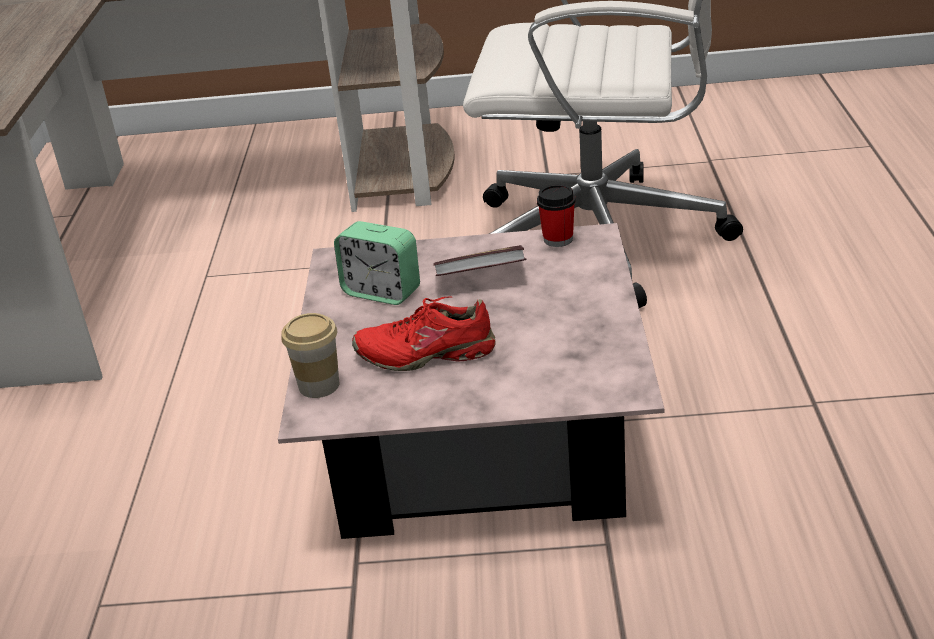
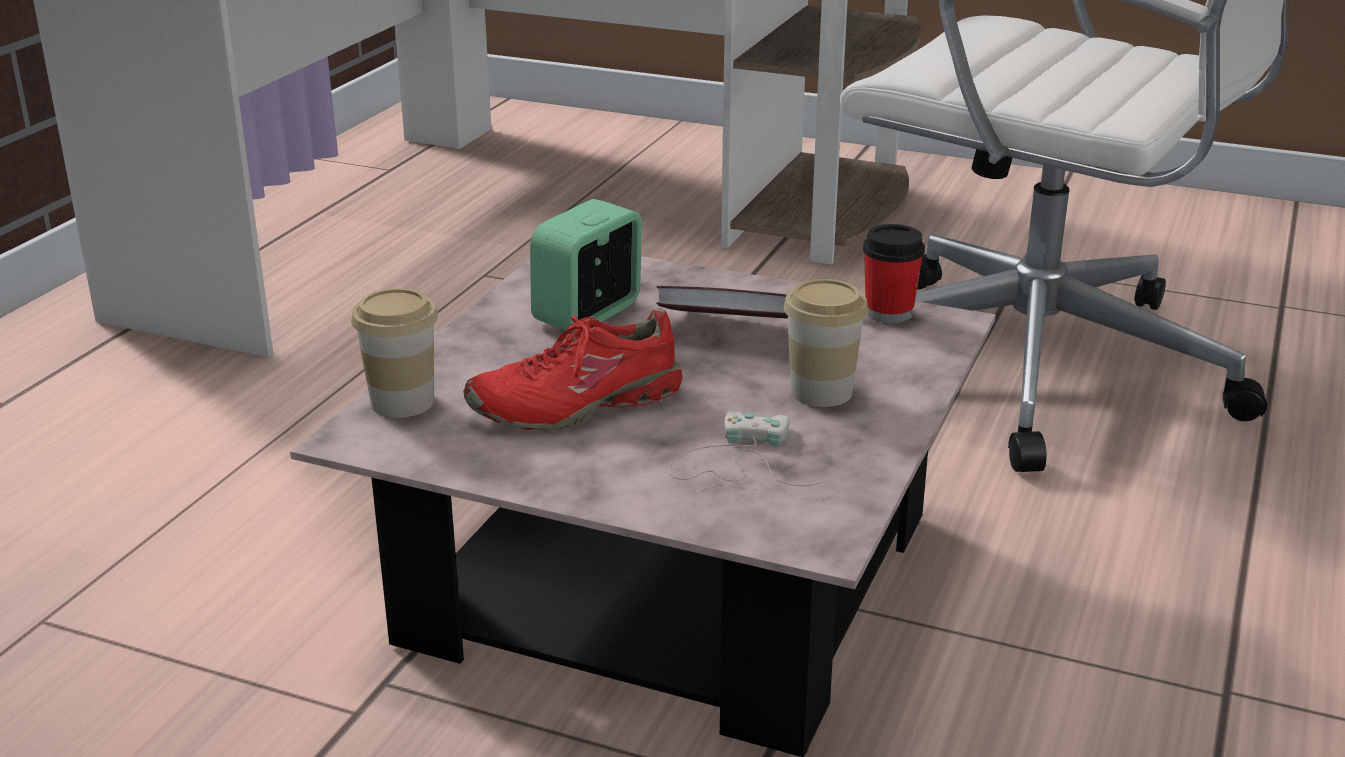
camera: 20 degrees right, 5 degrees down
(382, 292) = (588, 314): alarm clock -> alarm clock turned 75 degrees clockwise
(426, 353) = (576, 404): red shoe -> red shoe turned 45 degrees counterclockwise
(548, 358) = (738, 460): none -> white game controller
(559, 302) = (821, 392): none -> cup

